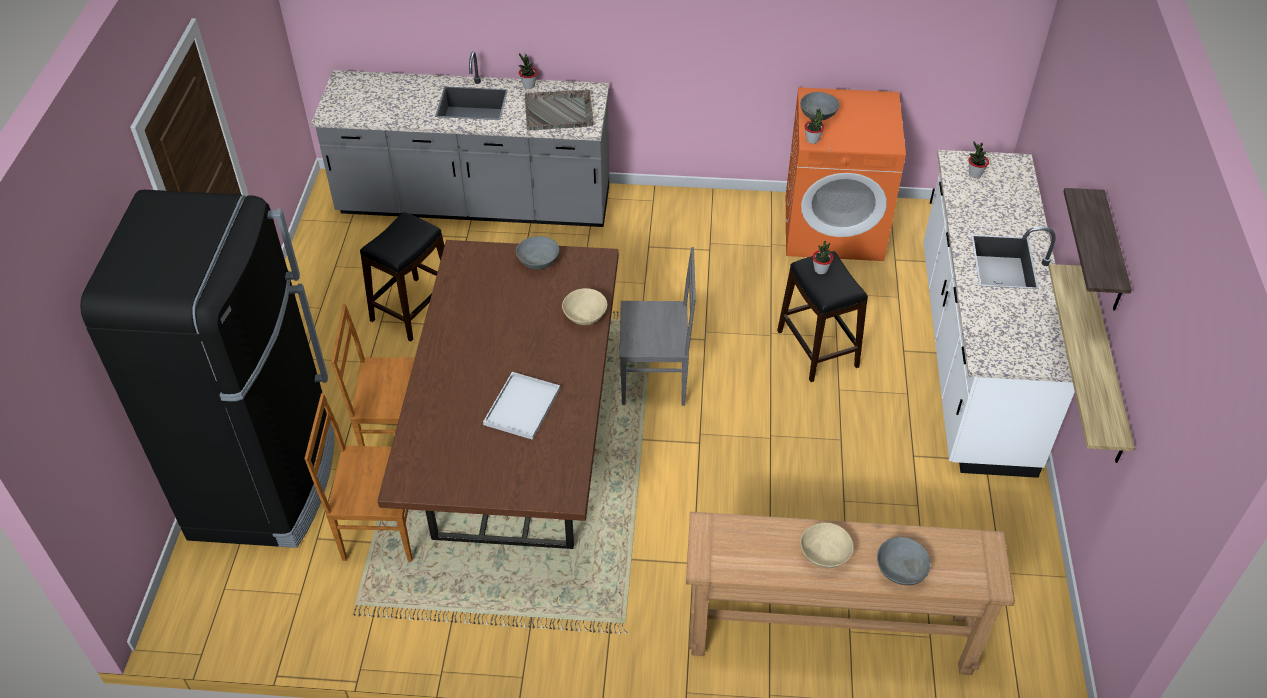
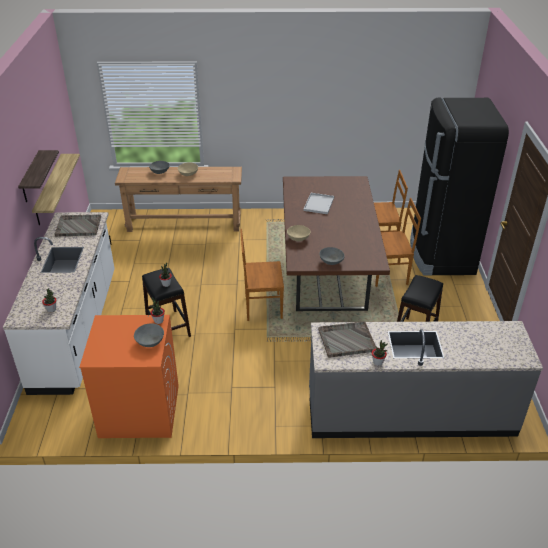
camera: 175 degrees right, 10 degrees down
(656, 379) = (262, 307): grey chair -> brown chair
(1013, 335) = (78, 226): none -> grey tray

